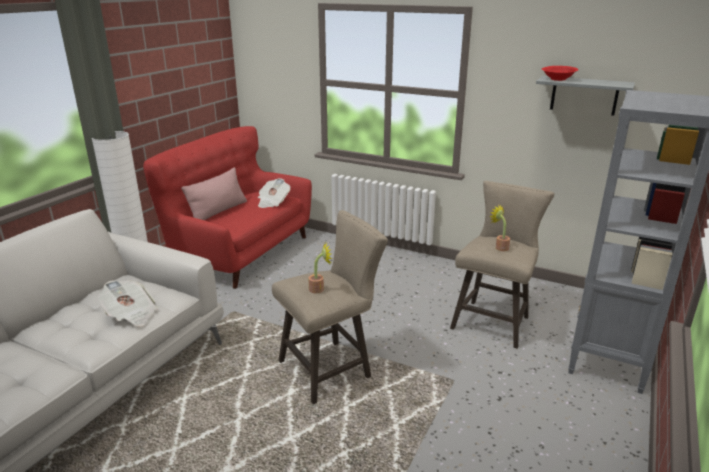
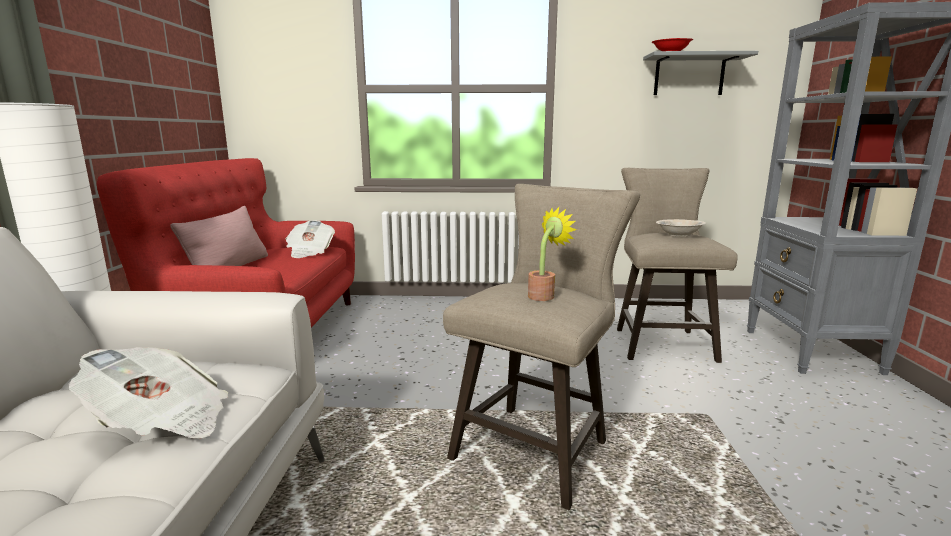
camera: 25 degrees left, 10 degrees down
(499, 247) = (679, 235): potted plant -> beige bowl

